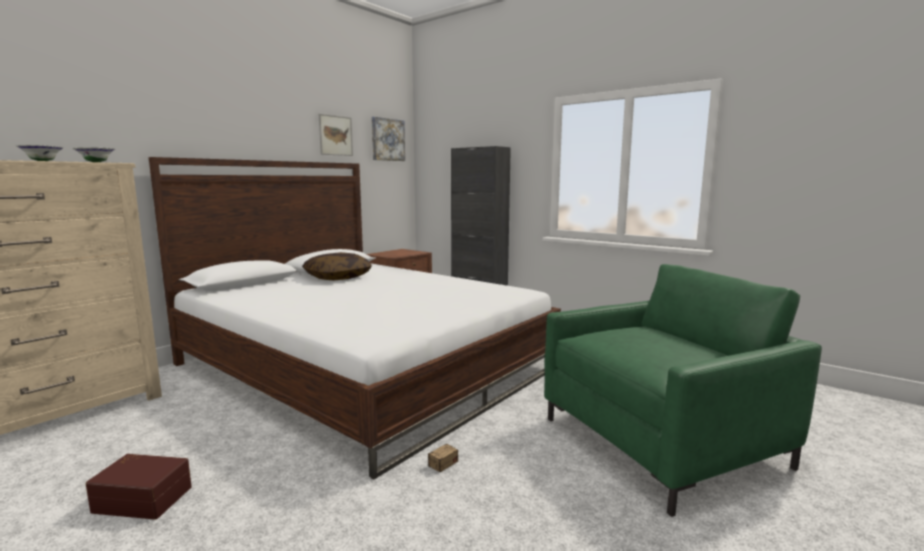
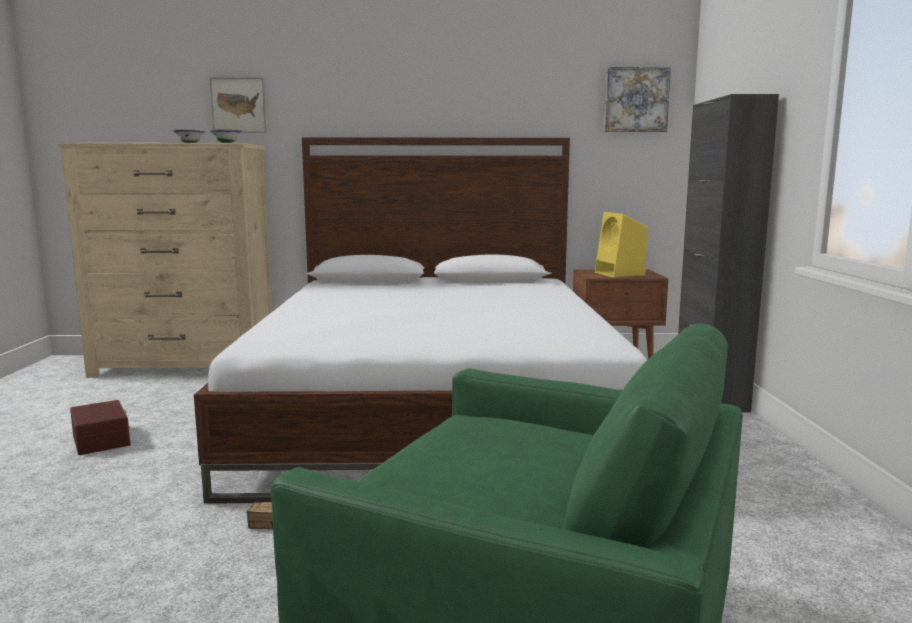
camera: 50 degrees right, 0 degrees up
(335, 135) = (540, 100): picture -> picture (238, 105)
(337, 277) = (461, 289): pillow -> none
(402, 253) = (620, 274): none -> yellow speaker

